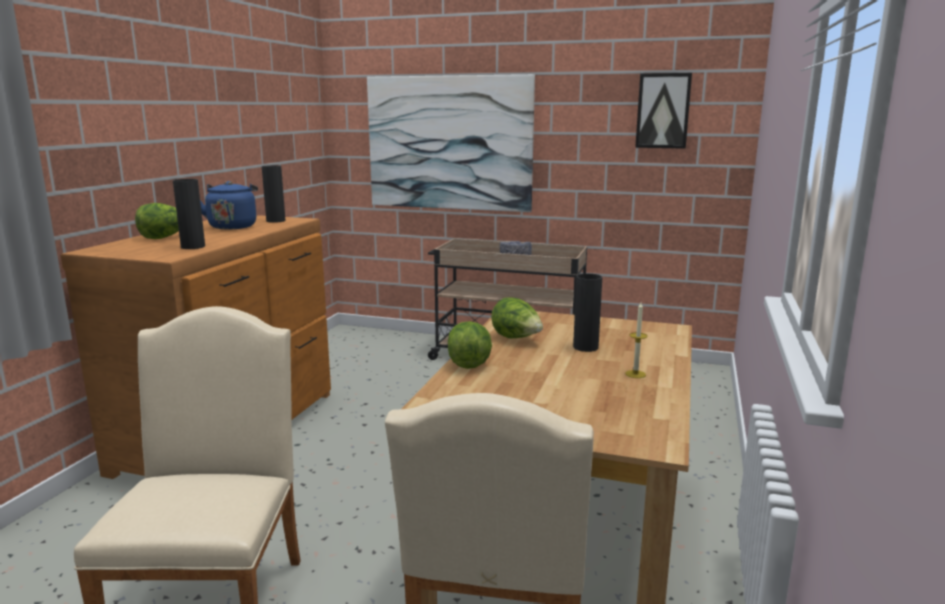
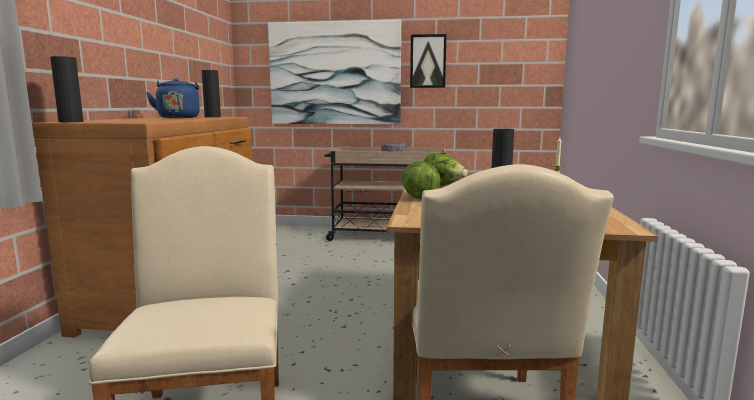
camera: 10 degrees left, 5 degrees down
(164, 238) = (123, 119): lettuce -> none
(193, 247) = (156, 120): black vase -> black vase (71, 122)
(663, 111) = (497, 46): picture -> picture (428, 61)

